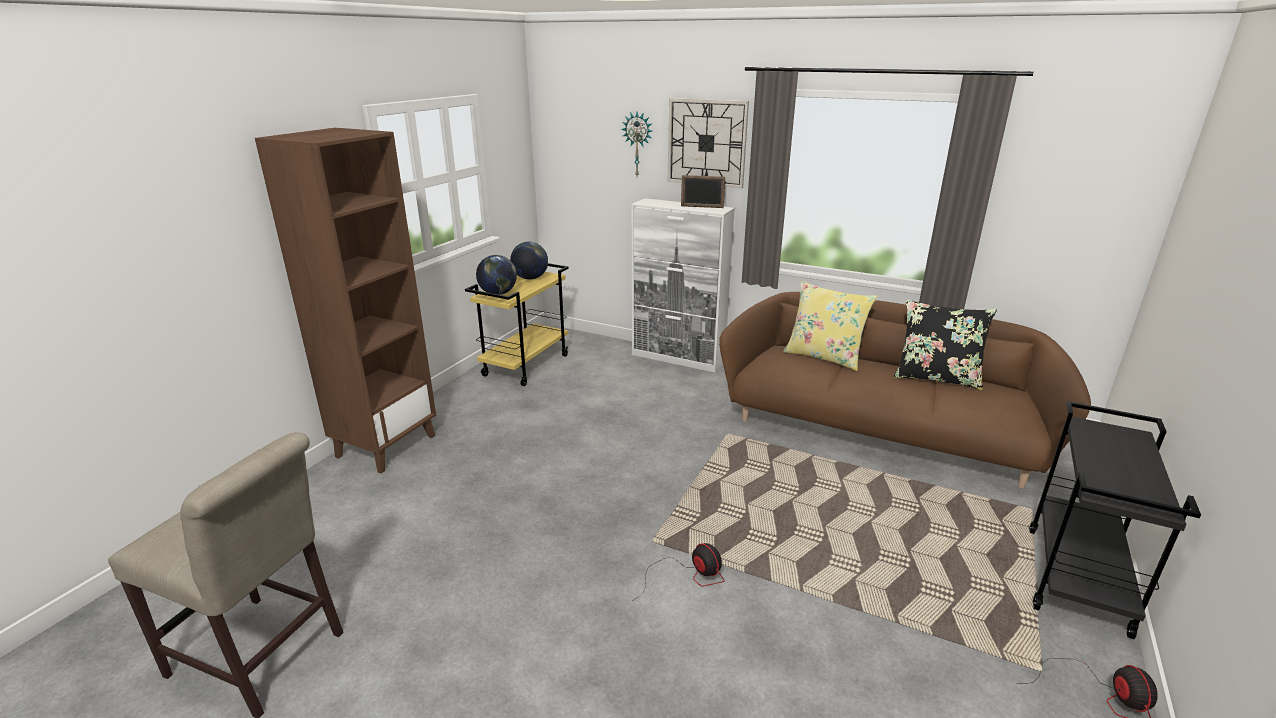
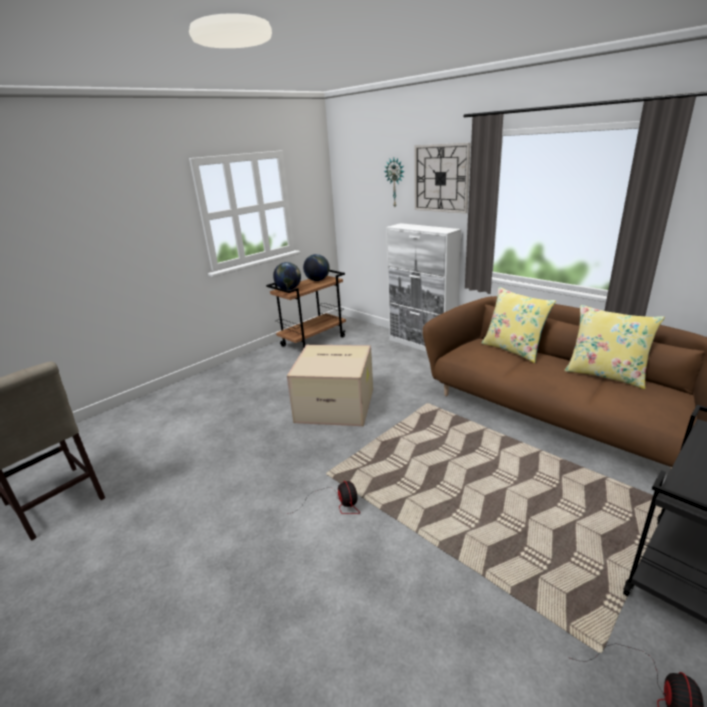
camera: 20 degrees right, 0 degrees up
(386, 445) = (199, 384): brown bookcase -> none
(526, 365) = (313, 341): yellow cart -> brown cart
(612, 449) = (336, 404): none -> cardboard box
(702, 207) = (436, 228): picture frame -> none
(936, 378) = (605, 375): black pillow -> yellow pillow

